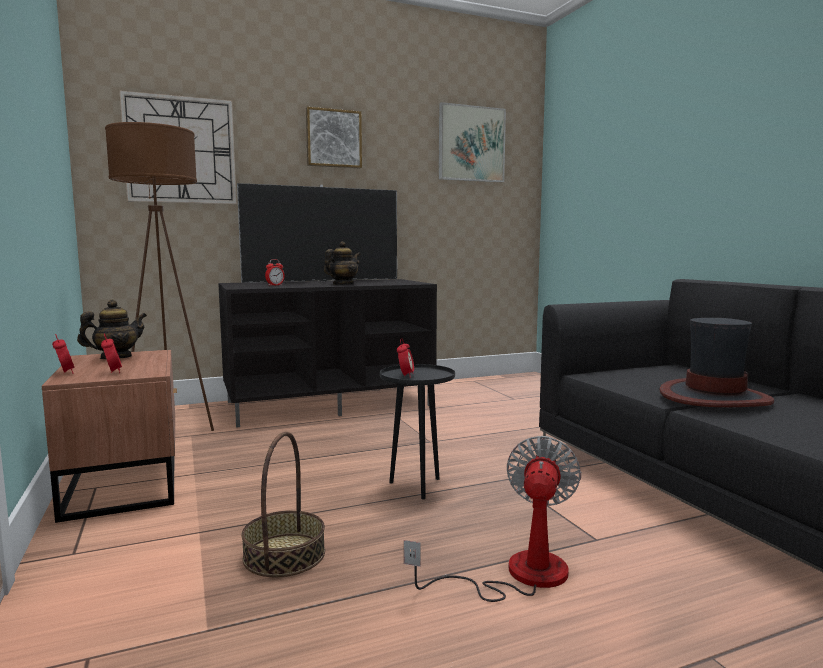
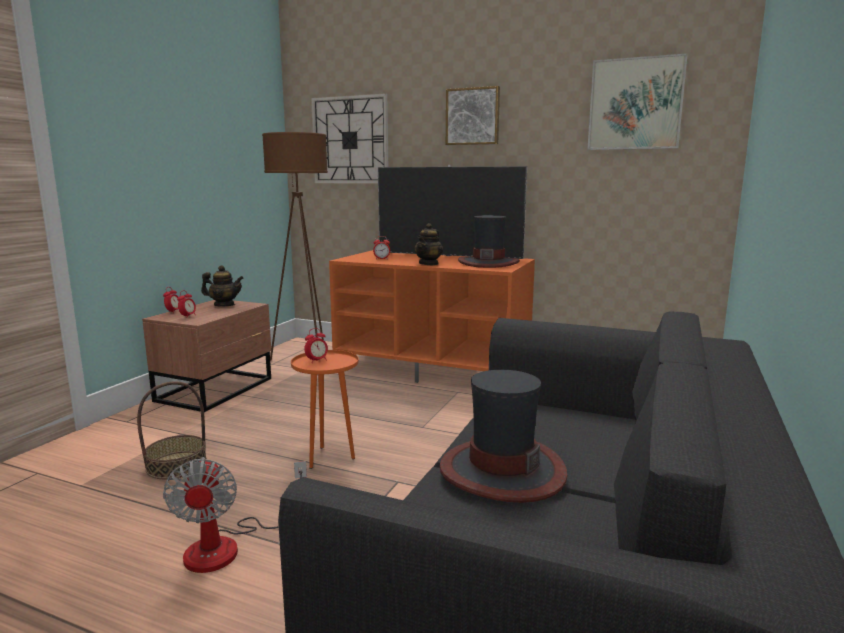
camera: 45 degrees right, 5 degrees up
(329, 403) = (434, 369): black tv stand -> orange tv stand
(342, 285) = (429, 264): teapot -> teapot turned 120 degrees clockwise
(386, 282) = (488, 263): none -> hat
(417, 486) = (329, 457): black side table -> orange side table
(517, 575) = (229, 546): fan -> fan turned 105 degrees clockwise

